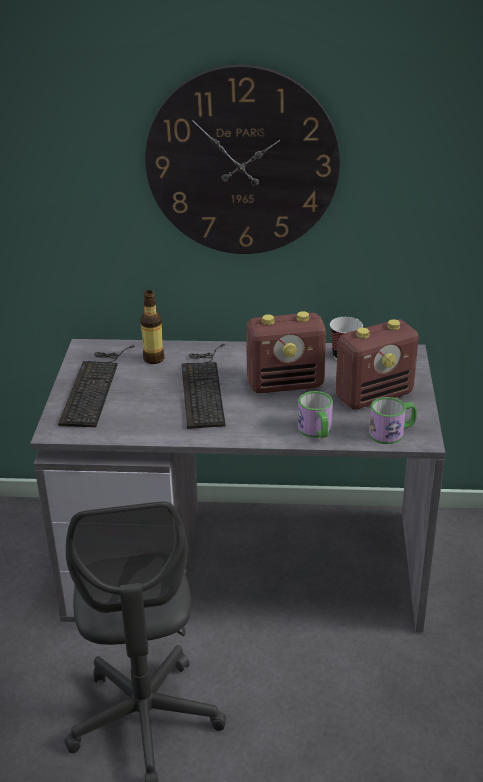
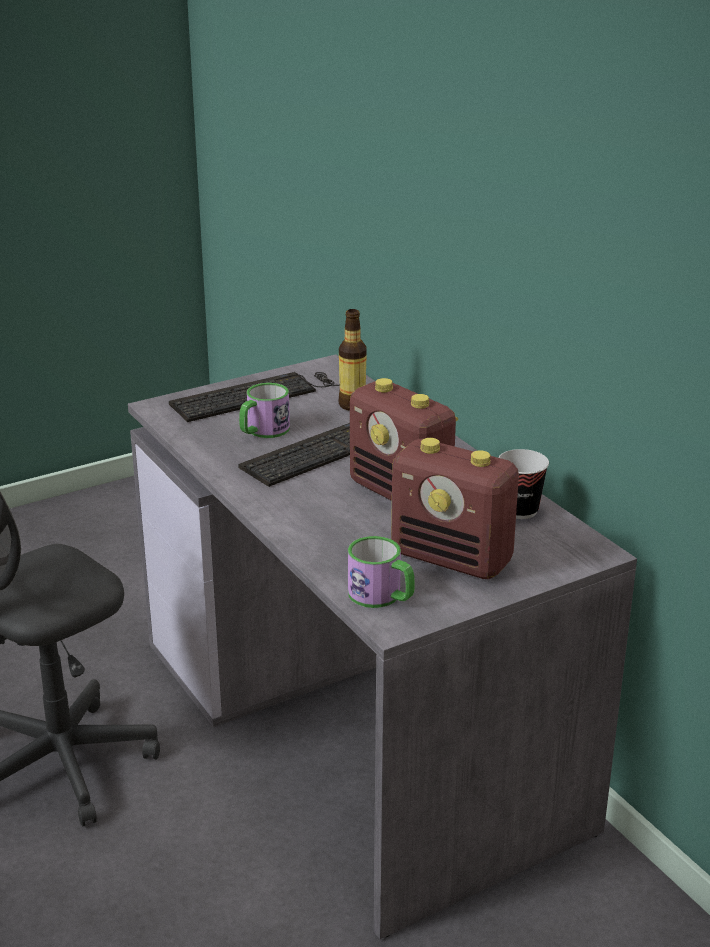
camera: 55 degrees right, 5 degrees down
(242, 163) = (486, 179): wall clock -> none
(316, 431) = (324, 545): mug -> mug (263, 431)

